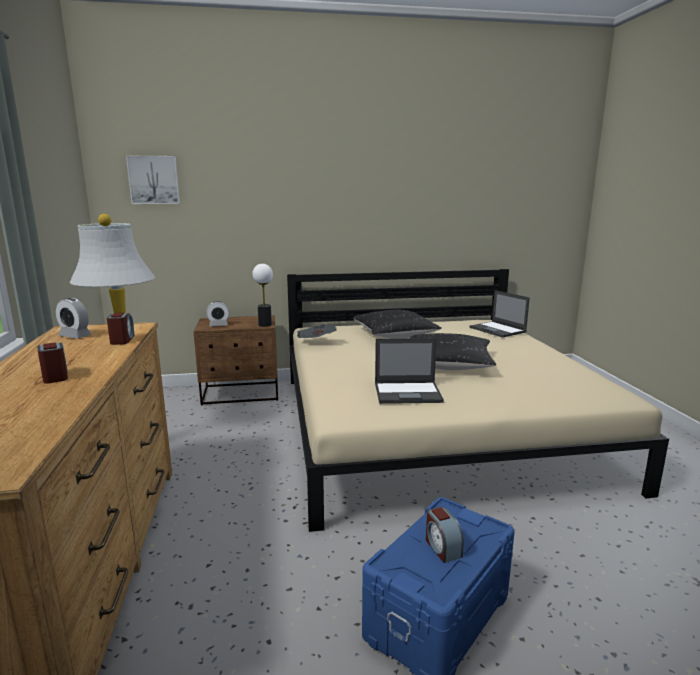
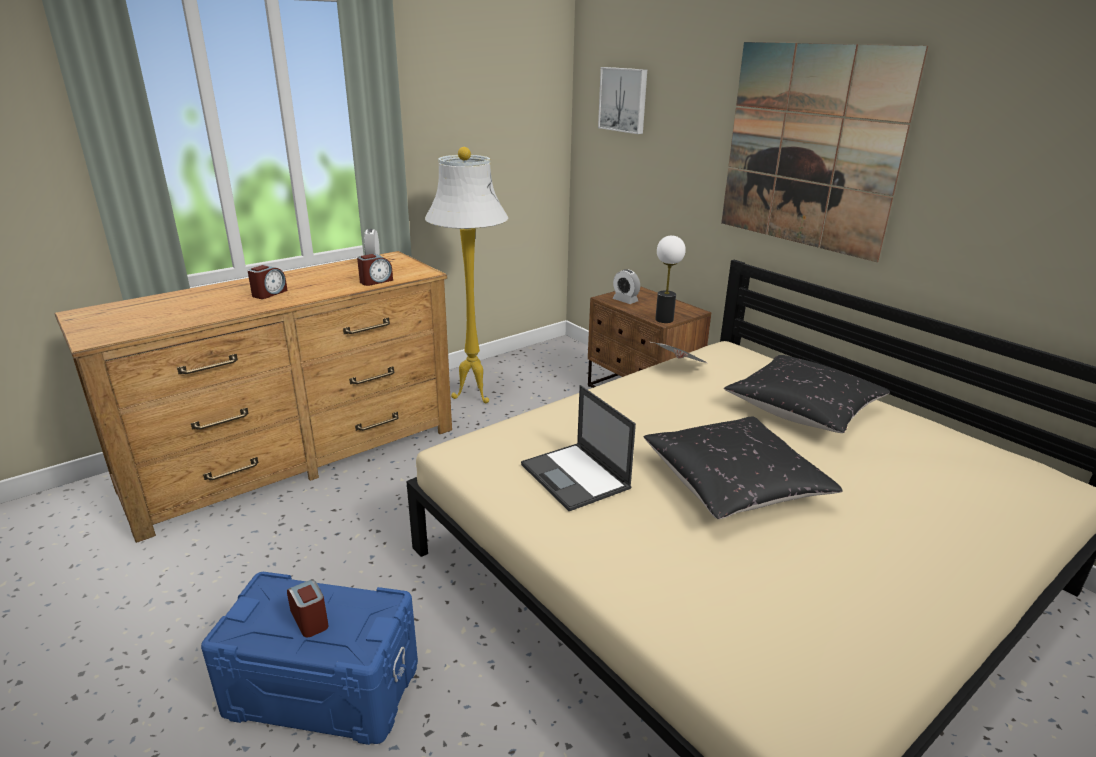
camera: 60 degrees right, 10 degrees up
(322, 196) = (810, 147): none -> picture
(442, 547) = (310, 619): alarm clock -> alarm clock turned 105 degrees clockwise
(498, 330) = (997, 497): laptop -> none

